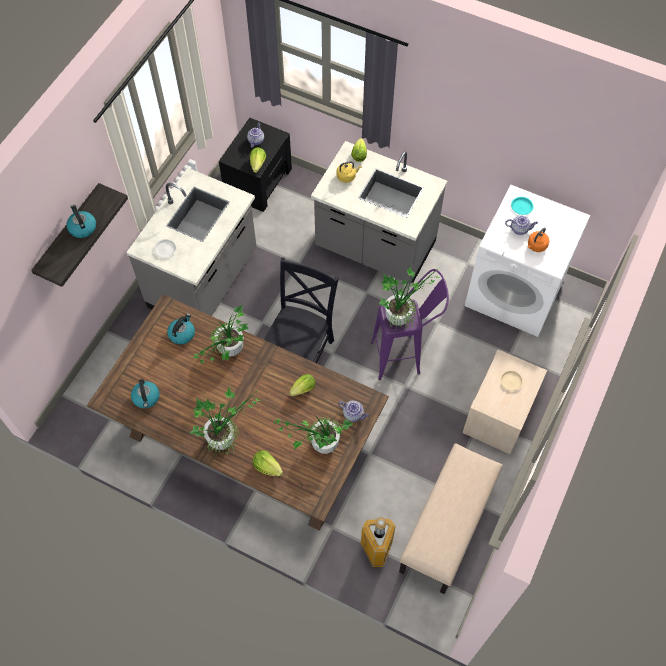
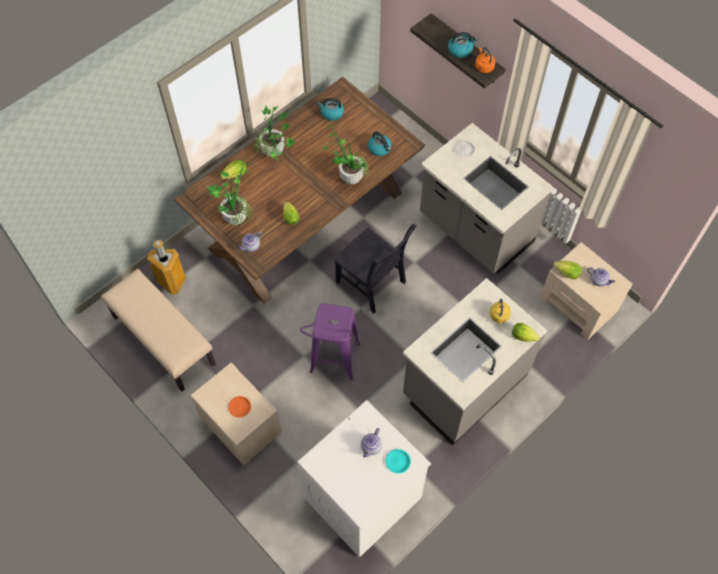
camera: 110 degrees right, 0 degrees up
(258, 181) = (578, 305): black nightstand -> beige nightstand
(401, 314) = (334, 322): potted plant -> none
(511, 381) = (240, 407): beige plate -> orange plate
(536, 246) = (344, 454): orange kettle -> orange kettle (483, 66)

